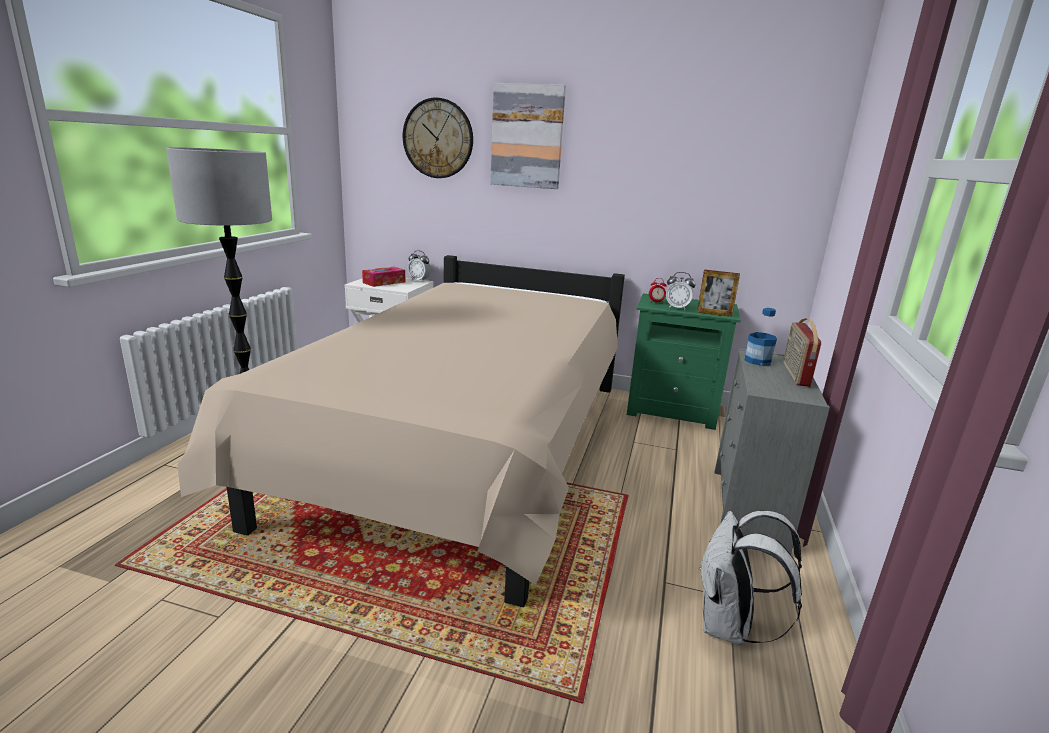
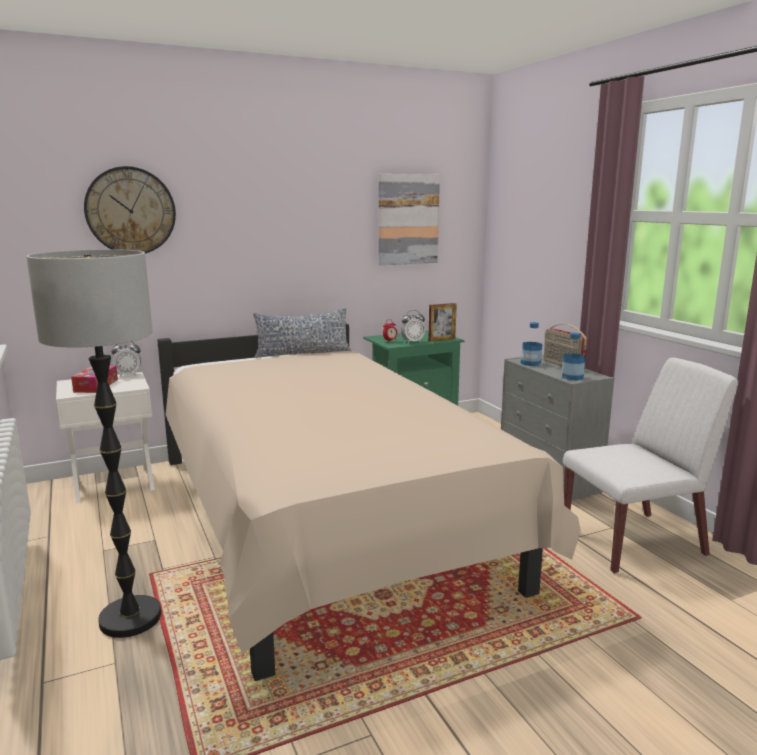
camera: 40 degrees left, 5 degrees down
(527, 137) = (235, 203): picture -> picture (407, 219)
(558, 294) = (302, 353): none -> pillow
(729, 627) = (634, 541): white backpack -> white chair
(767, 388) = (572, 377): none -> bottle

